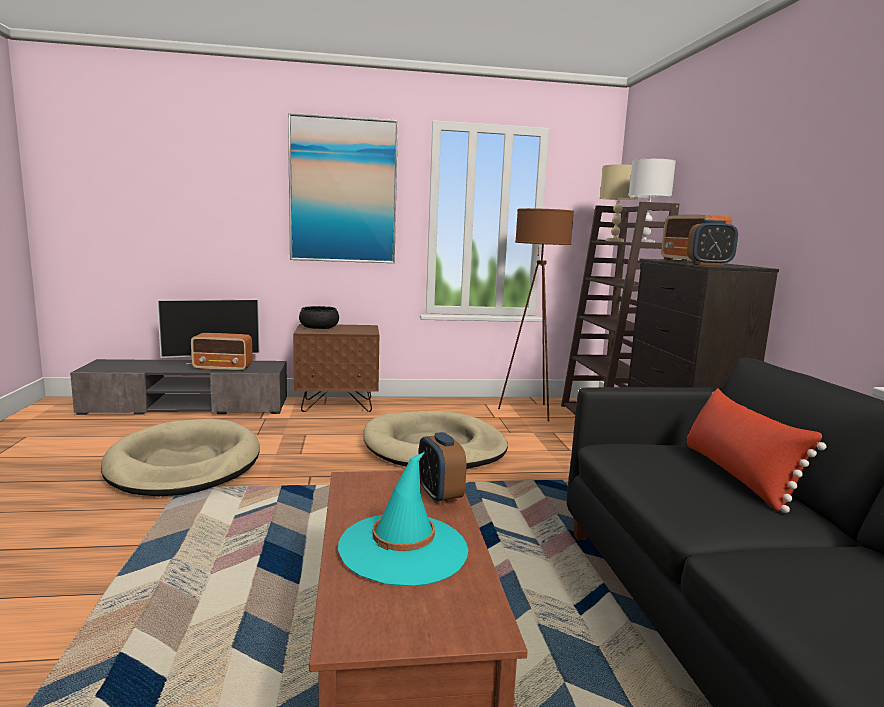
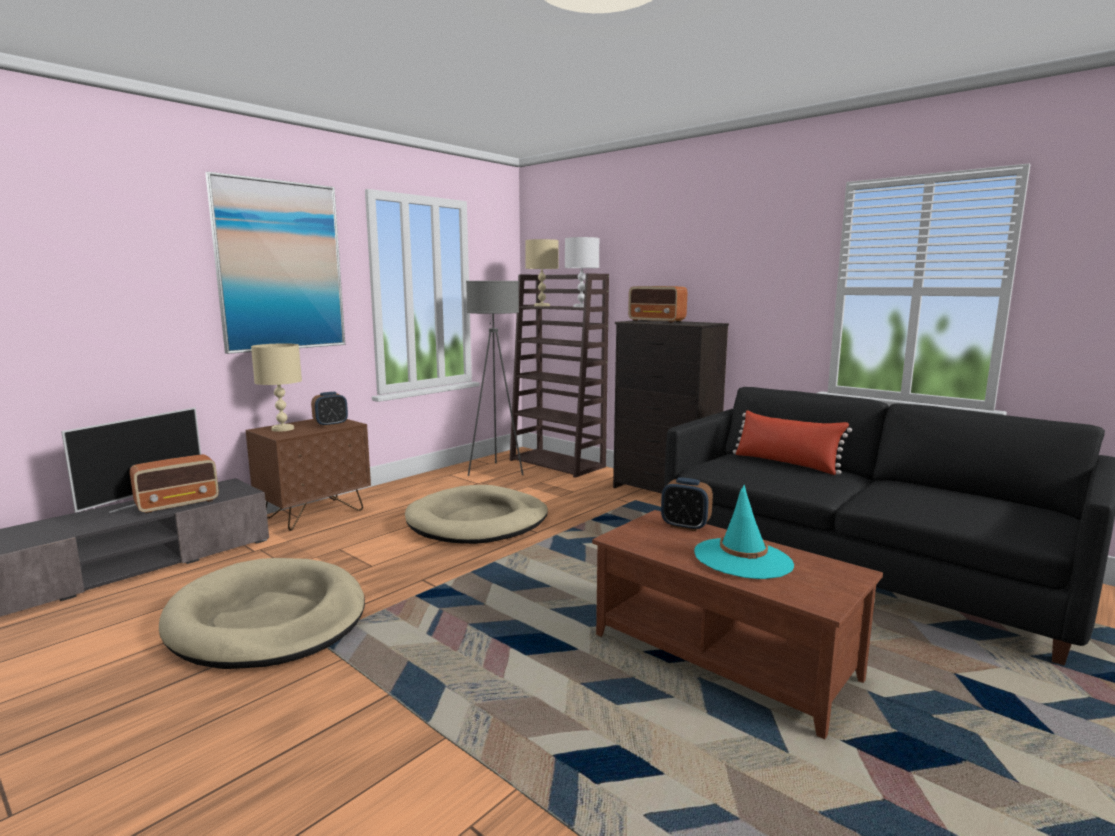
camera: 40 degrees left, 0 degrees up
(319, 327) = (282, 429): black bowl -> beige table lamp
(530, 411) = (496, 471): brown floor lamp -> grey floor lamp
(709, 264) = (689, 323): alarm clock -> alarm clock (331, 424)

